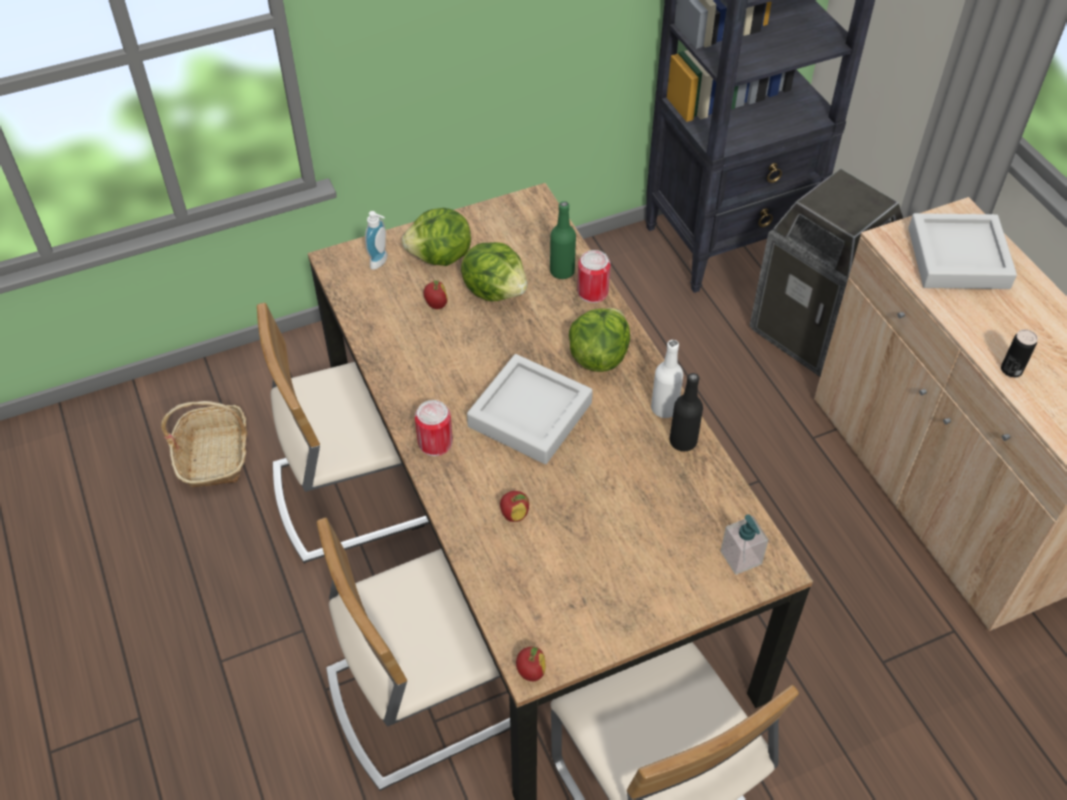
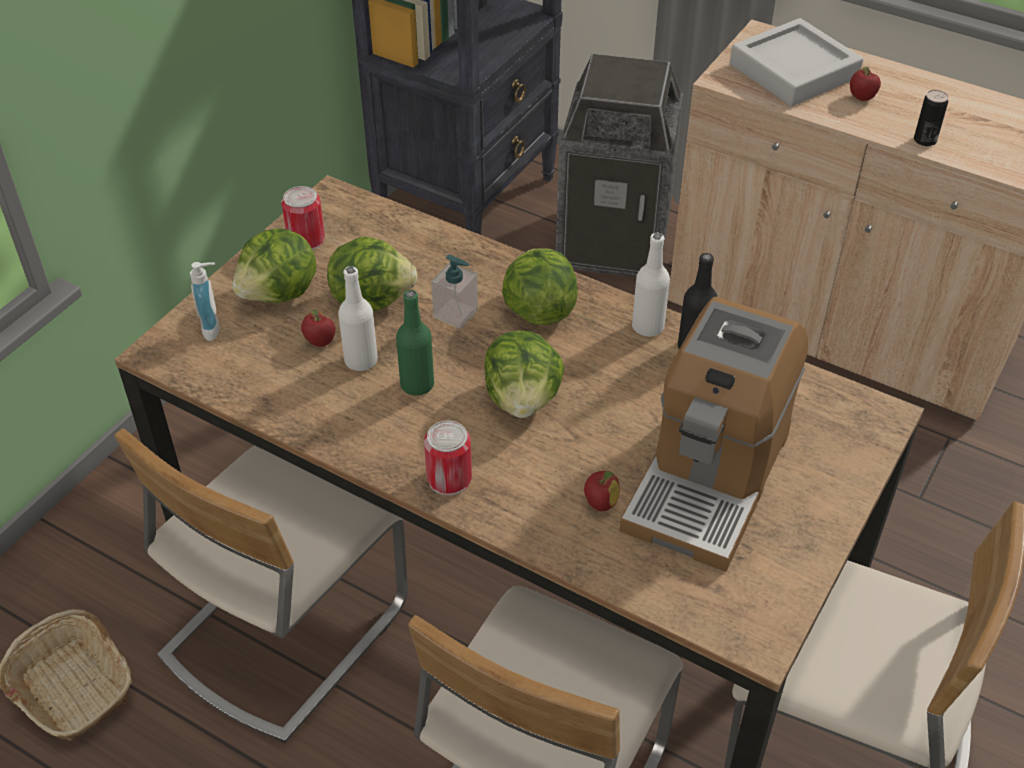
camera: 35 degrees left, 5 degrees down
(450, 331) = (361, 361): none -> white bottle
(530, 414) = (523, 399): grey tray -> lettuce
(530, 672) = (764, 646): apple -> apple (861, 98)
(562, 271) = (425, 249): green bottle -> green bottle (417, 385)
(592, 291) = (475, 254): can -> can (306, 239)
(601, 540) = (708, 479): none -> coffee machine
(741, 558) = (846, 423): soap dispenser -> soap dispenser (456, 314)

